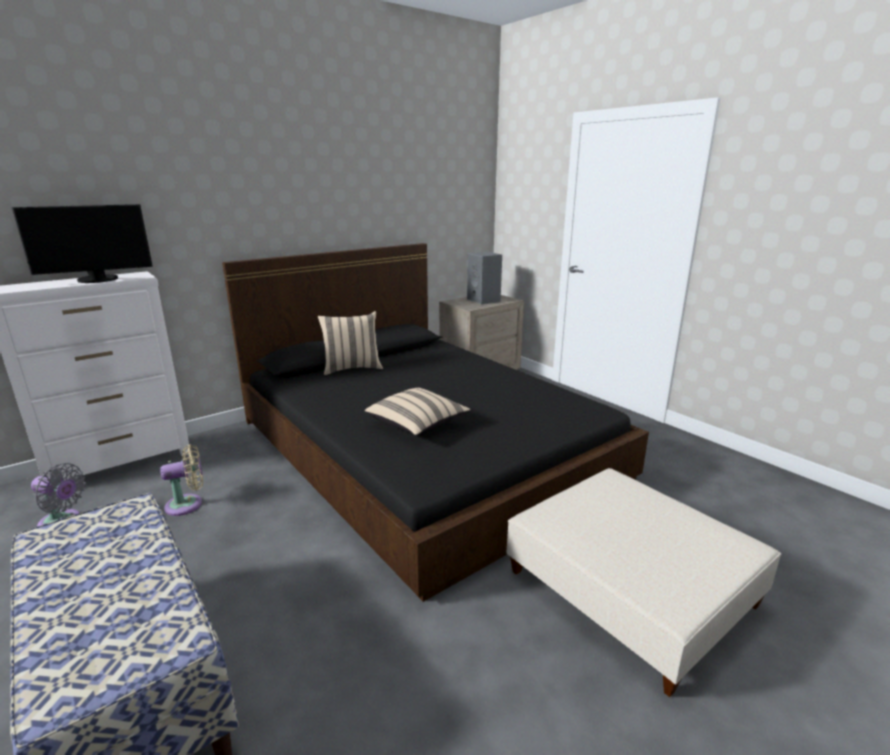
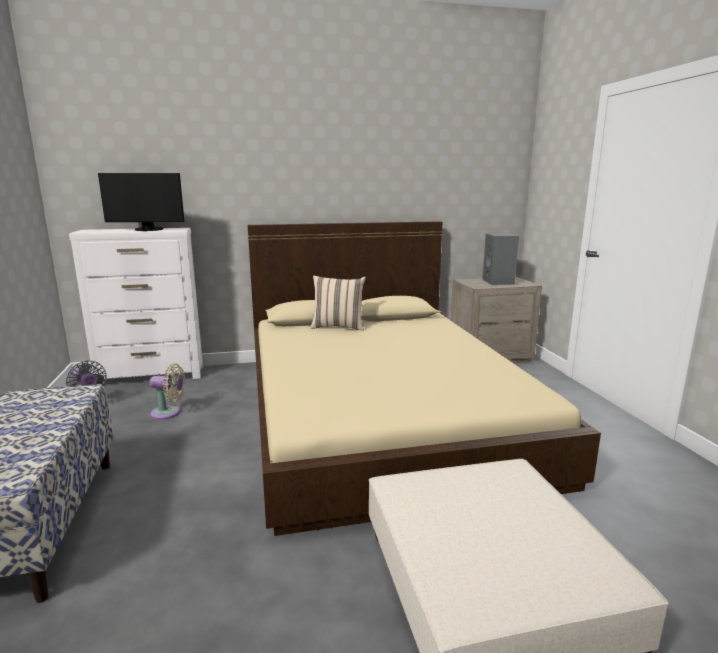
camera: 25 degrees right, 5 degrees down
(417, 424) = (344, 377): beige pillow -> none
(423, 448) = (380, 410): black bed -> beige bed

